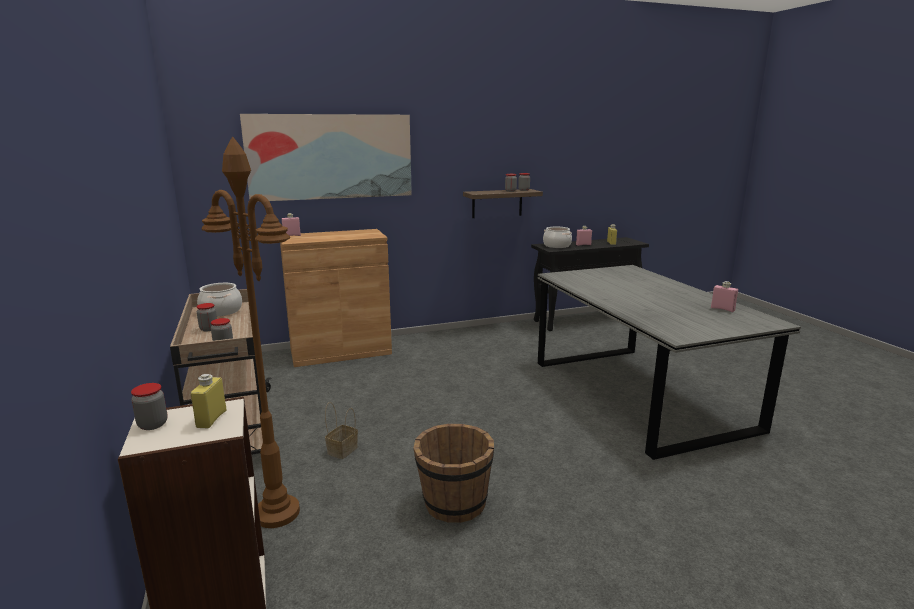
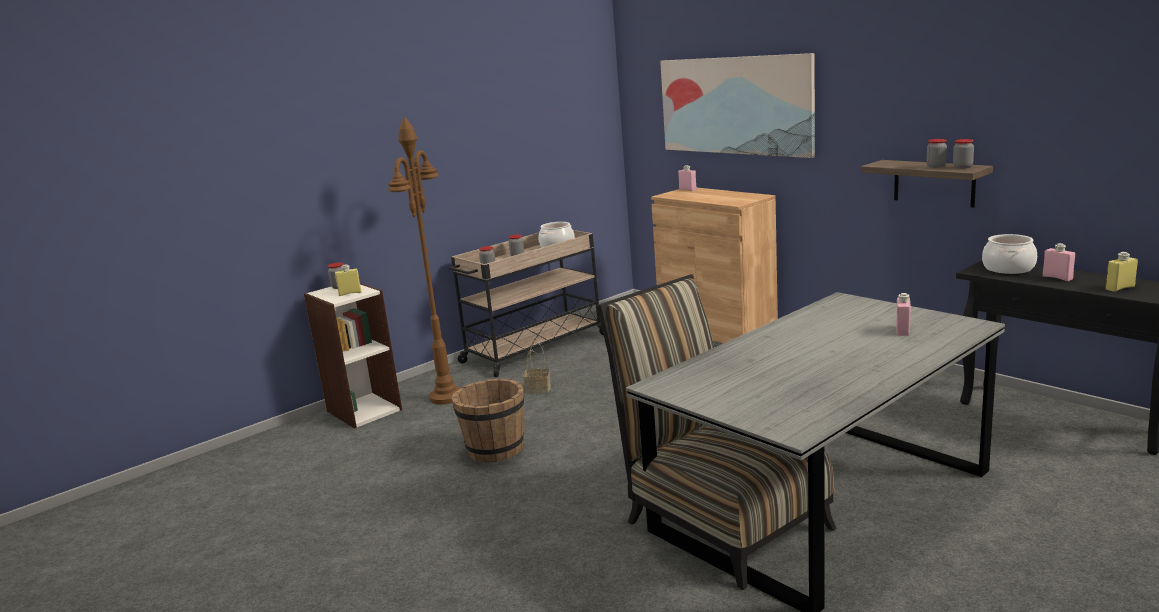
camera: 70 degrees right, 0 degrees up
(647, 430) = (719, 519): none -> chair
(722, 309) = (819, 397): pink bottle -> pink bottle (902, 330)

